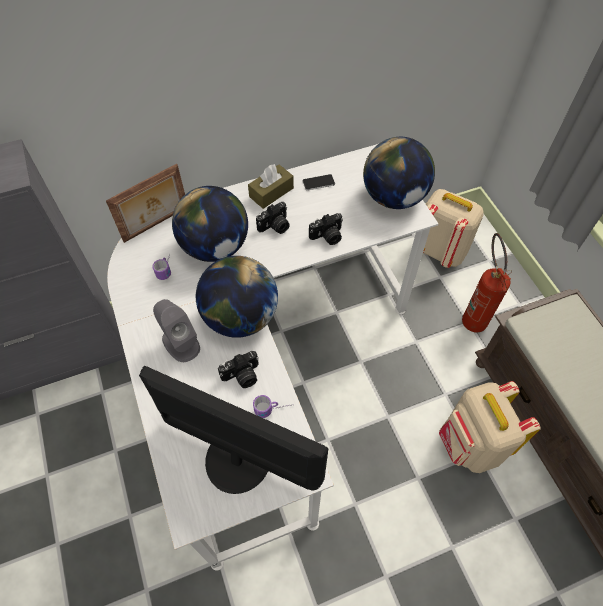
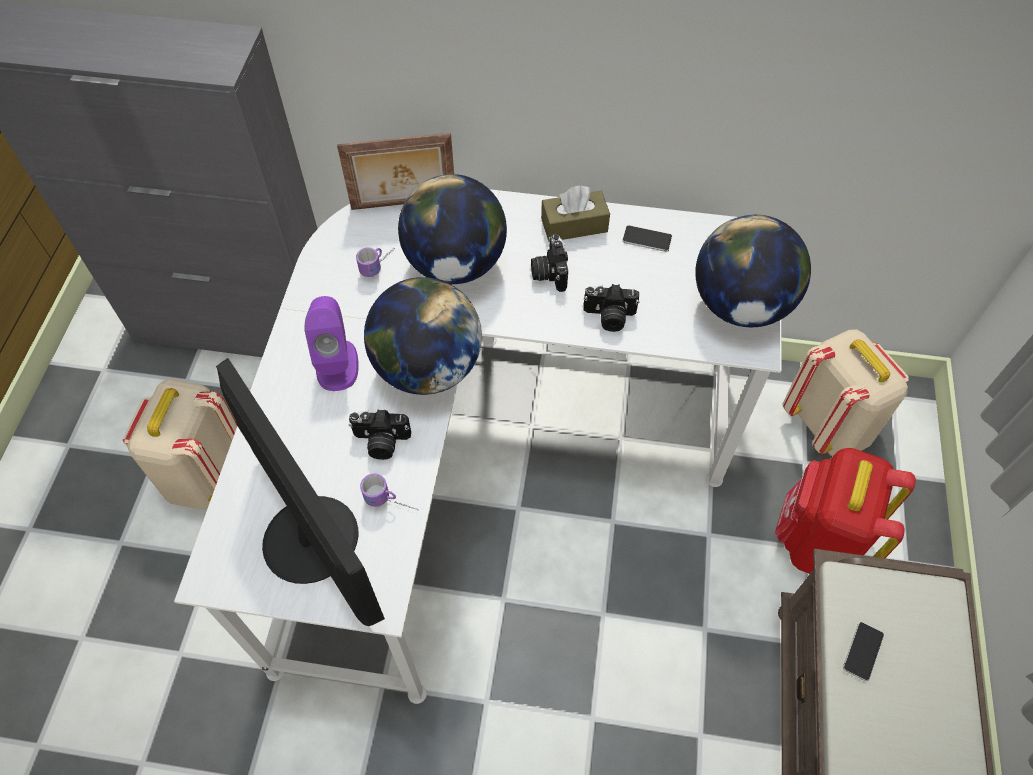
camera: 30 degrees right, 0 degrees up
(180, 343) = (337, 364): grey speaker -> purple speaker
(275, 226) = (549, 272): camera -> camera turned 90 degrees clockwise
(470, 444) = (696, 718): beige backpack -> beige backpack (204, 475)
(472, 316) = (818, 542): fire extinguisher -> red backpack
(555, 356) = (863, 651): none -> phone

